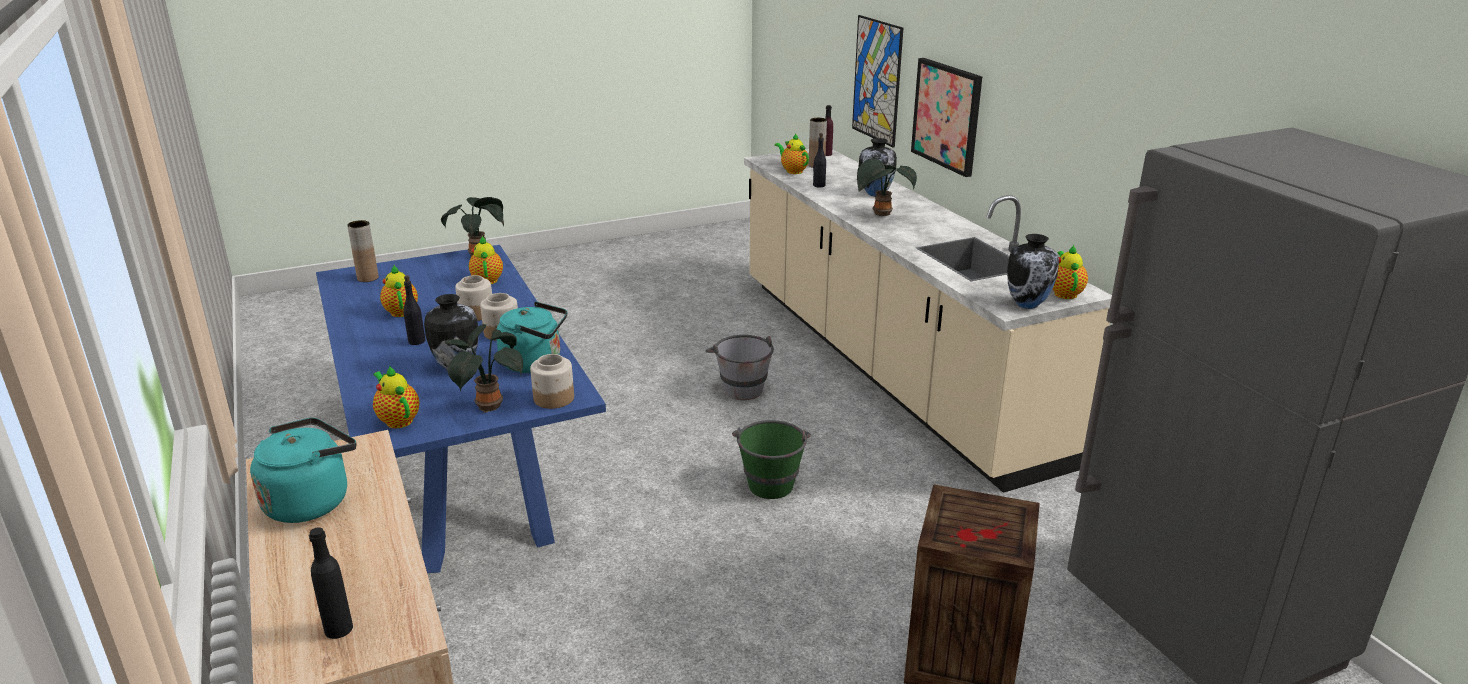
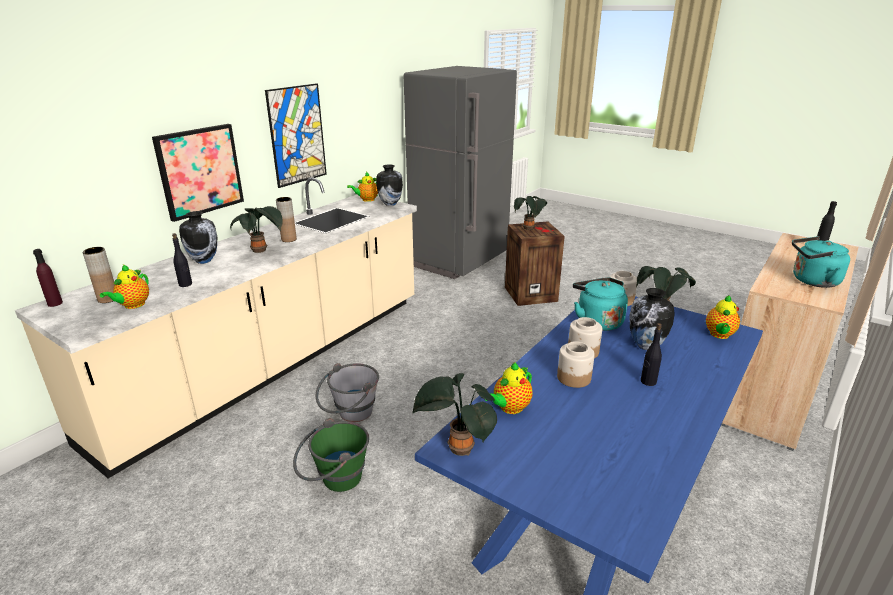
camera: 120 degrees left, 0 degrees up
(368, 278) = (604, 501): brown vase -> brown vase (289, 239)
(401, 311) = (625, 422): teapot -> none
(770, 480) = (460, 365): green bucket -> green bucket (334, 481)
(877, 80) = (80, 190): picture -> picture (297, 135)
(988, 516) = (529, 229): none -> potted plant

